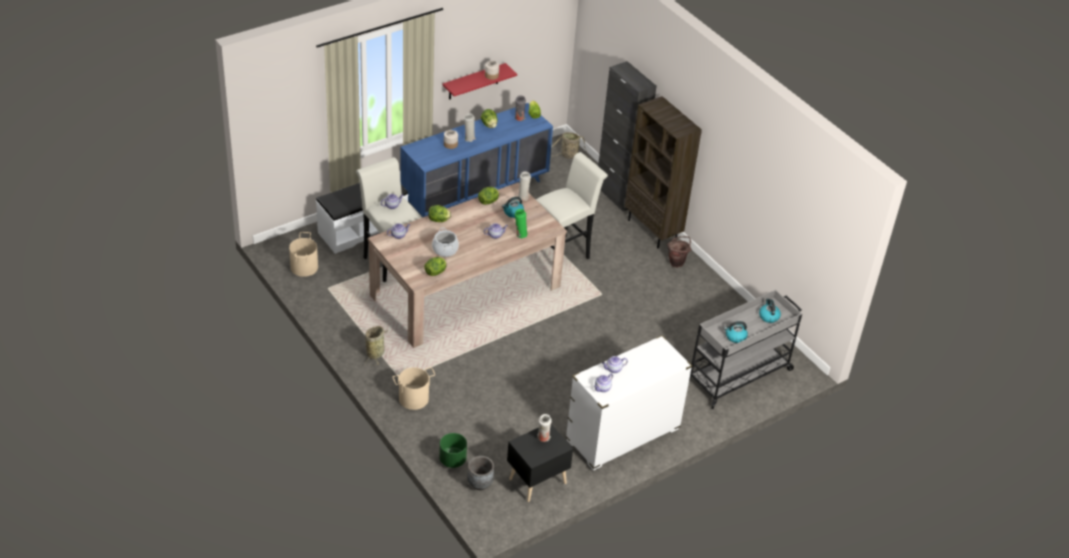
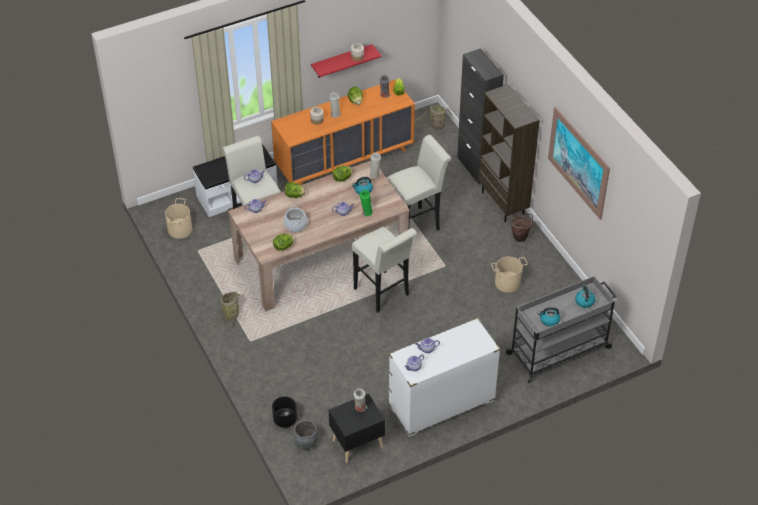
camera: 10 degrees right, 5 degrees up
(413, 398) = (259, 359): beige bucket -> beige bucket (507, 282)
(452, 460) = (285, 420): green planter -> black planter
(475, 191) = (344, 159): blue dresser -> orange dresser
(540, 325) = (383, 294): none -> white stool
(750, 170) = (578, 162): none -> picture

